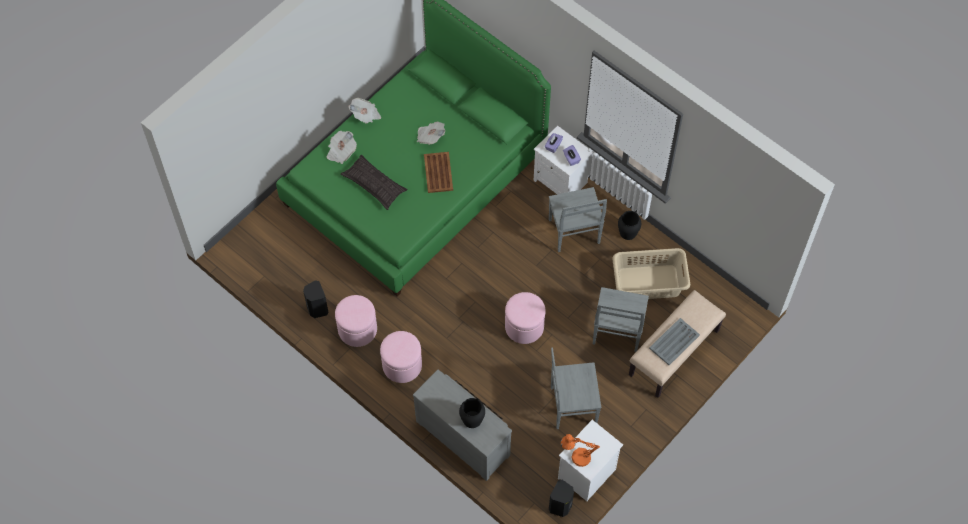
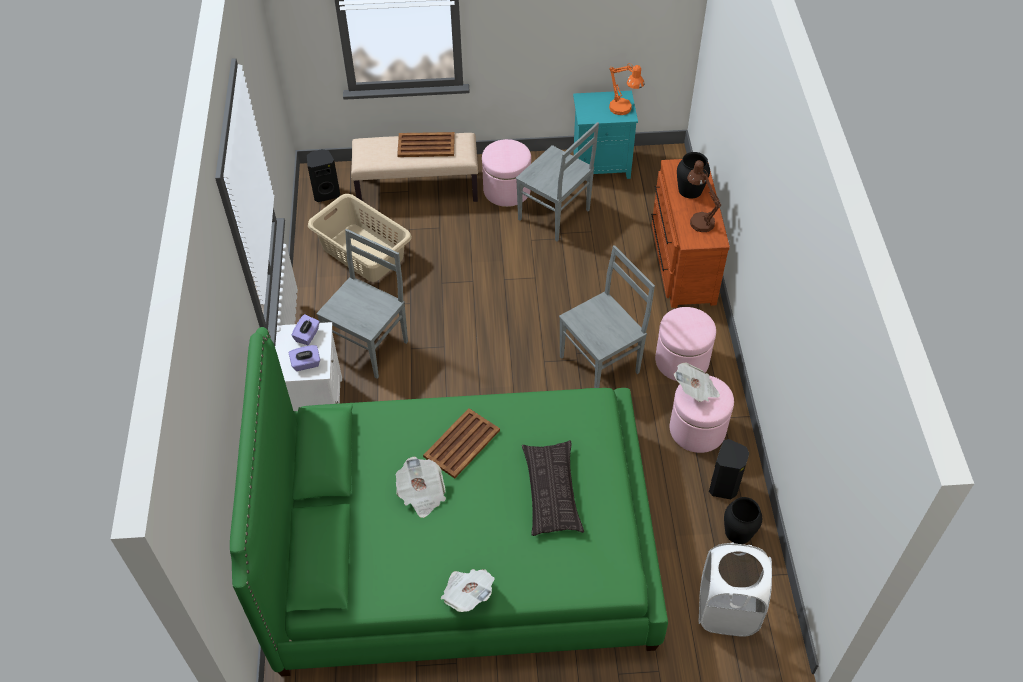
camera: 135 degrees left, 10 degrees down
(266, 248) = (727, 610): none -> white laundry basket
(341, 152) = (551, 567): newspaper -> newspaper (695, 390)
(446, 399) = (698, 219): none -> brown table lamp
(464, 436) = (681, 261): grey dresser -> brown dresser
(524, 326) = (522, 304): pink ottoman -> pink ottoman (507, 190)
(561, 506) = (649, 160): black speaker -> black speaker (326, 193)
(587, 475) = (601, 164): white nightstand -> turquoise nightstand
(617, 332) = (444, 237): grey chair -> grey chair (601, 363)
(628, 232) = (321, 306): black vase -> black vase (738, 531)
(674, 341) = (425, 145): grey tray -> brown tray

